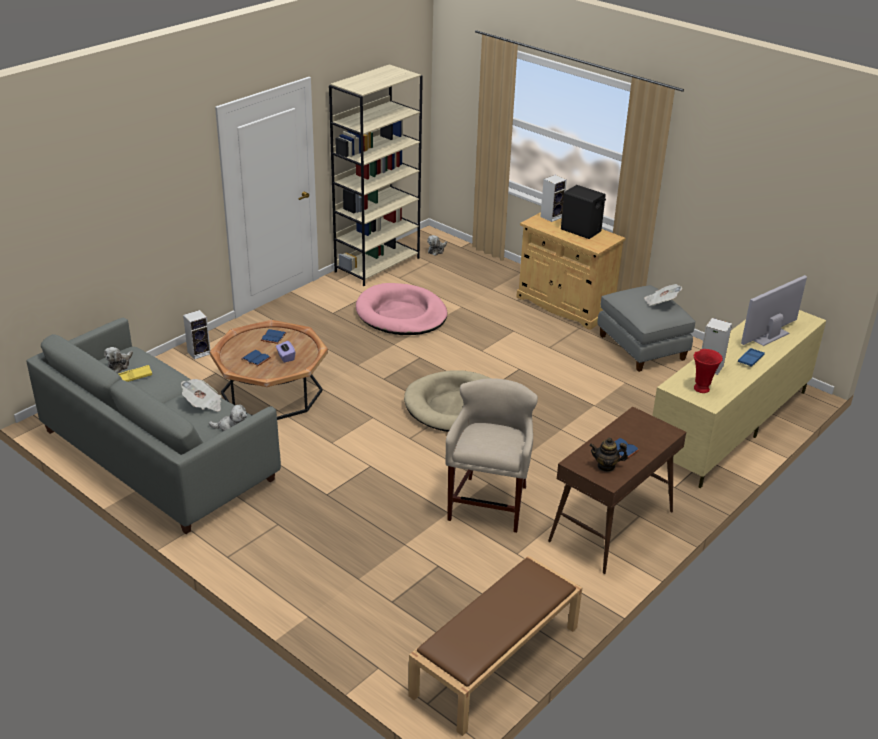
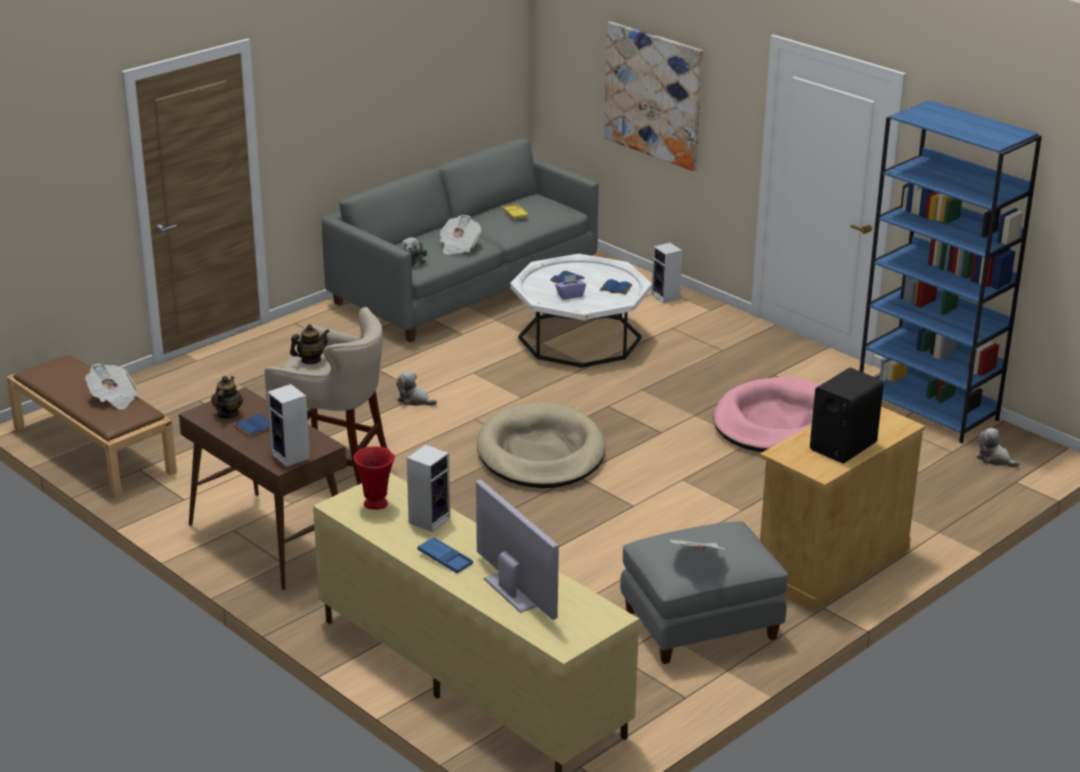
camera: 95 degrees right, 5 degrees down
(119, 365) = (539, 207): plush toy -> plush toy (414, 400)
(124, 219) = (653, 95): none -> picture
(272, 392) = (580, 338): brown coffee table -> white coffee table
(377, 264) = (928, 409): beige bookcase -> blue bookcase
(487, 442) = (311, 360): none -> teapot
(510, 591) = (113, 398): none -> newspaper
(552, 216) = (891, 425): speaker -> speaker (292, 457)

